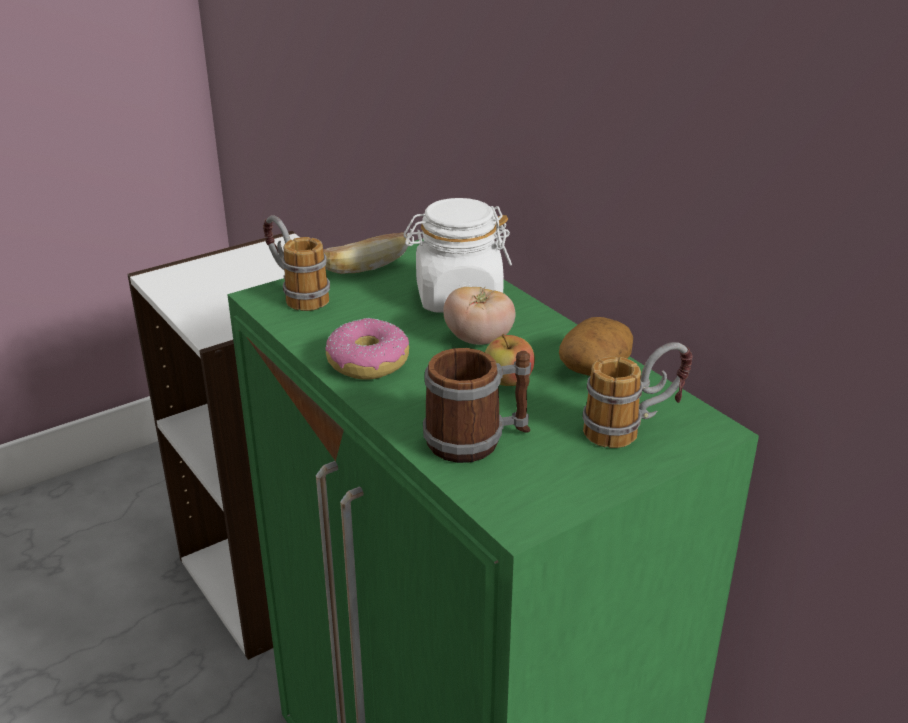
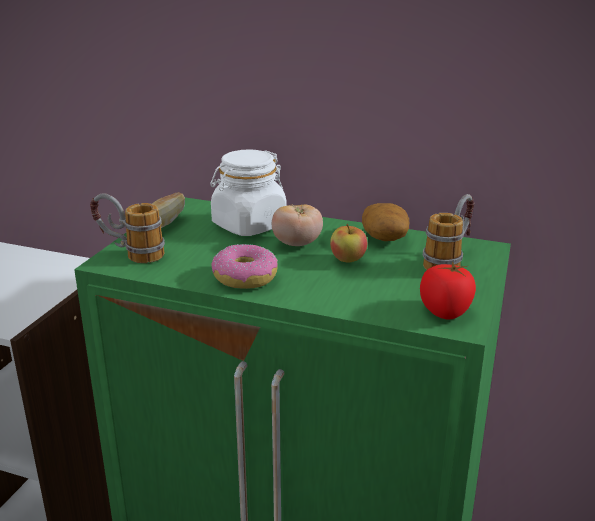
camera: 35 degrees left, 5 degrees down
(477, 440) = (377, 295): mug -> none
(527, 493) = (445, 311): none -> tomato

